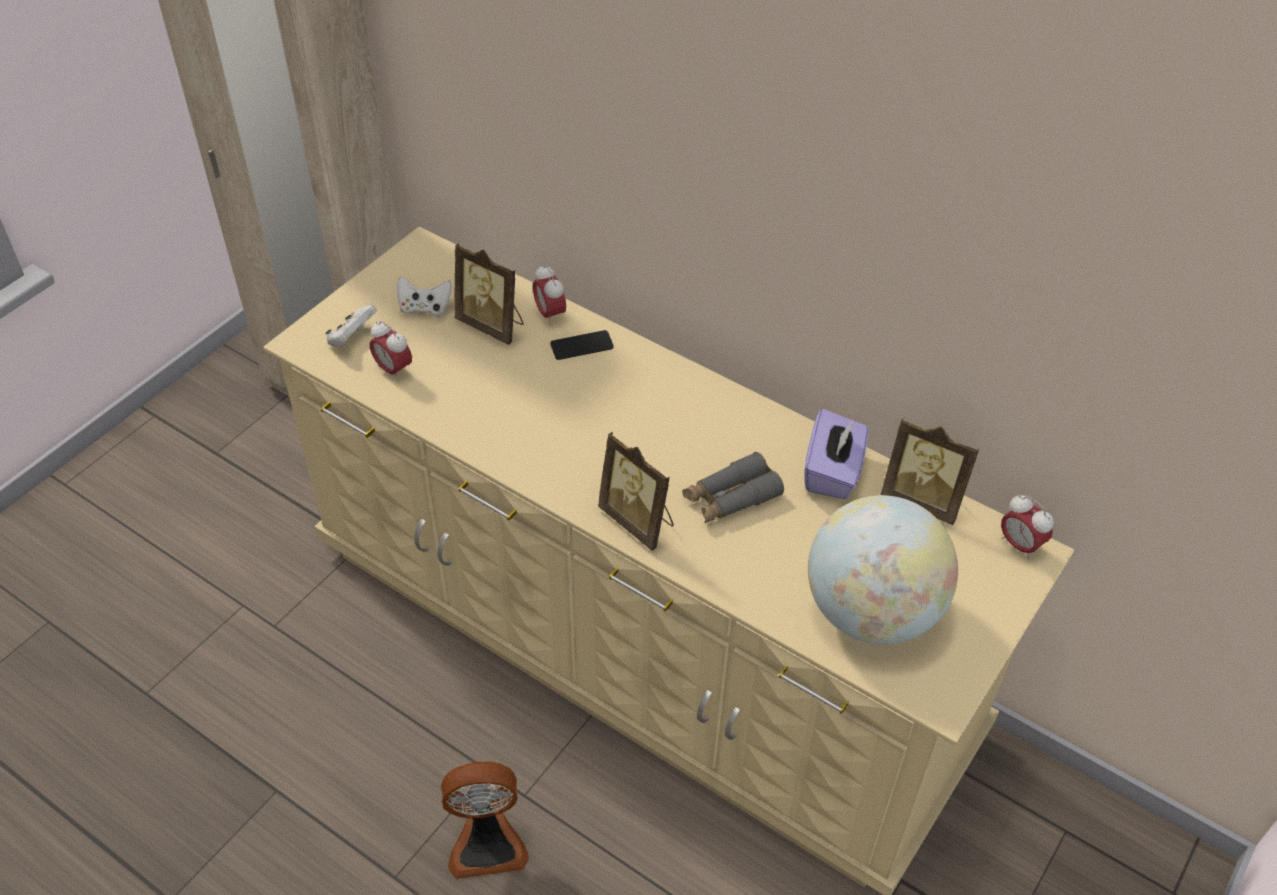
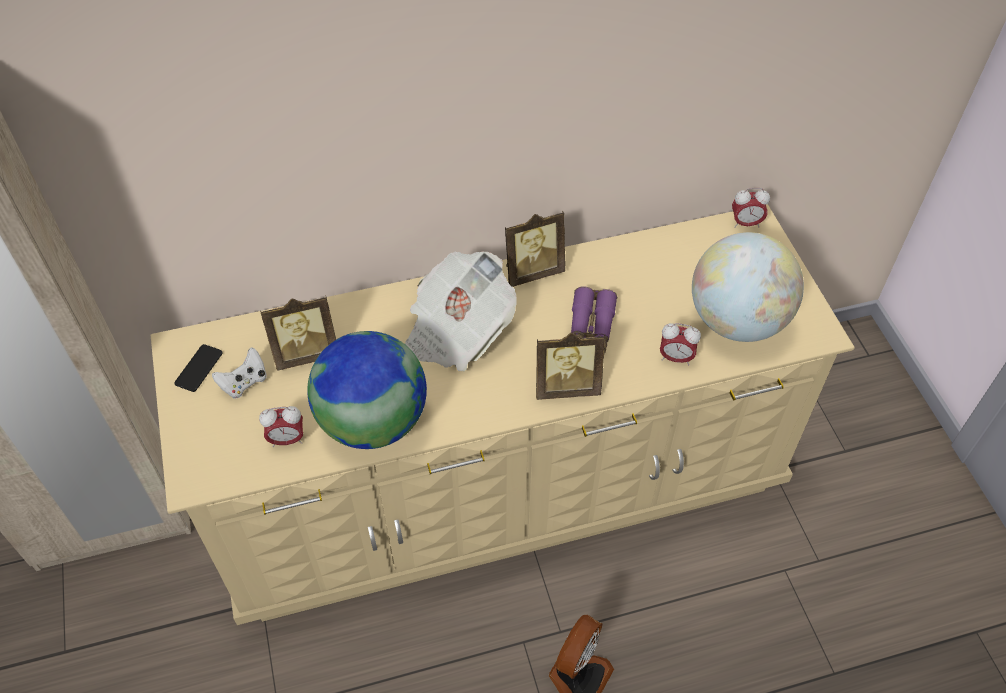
camera: 50 degrees left, 5 degrees up
(352, 338) = (225, 447): white game controller -> none
(464, 411) = (373, 421): none -> globe
(550, 314) = (332, 315): alarm clock -> alarm clock (675, 358)
(582, 346) = (381, 317): phone -> phone (199, 368)
(621, 404) = (457, 330): none -> newspaper
(731, 497) = (591, 327): grey binoculars -> purple binoculars
(832, 472) = (617, 265): purple tissue box -> none
(922, 500) = (676, 240): picture frame -> picture frame (532, 271)

